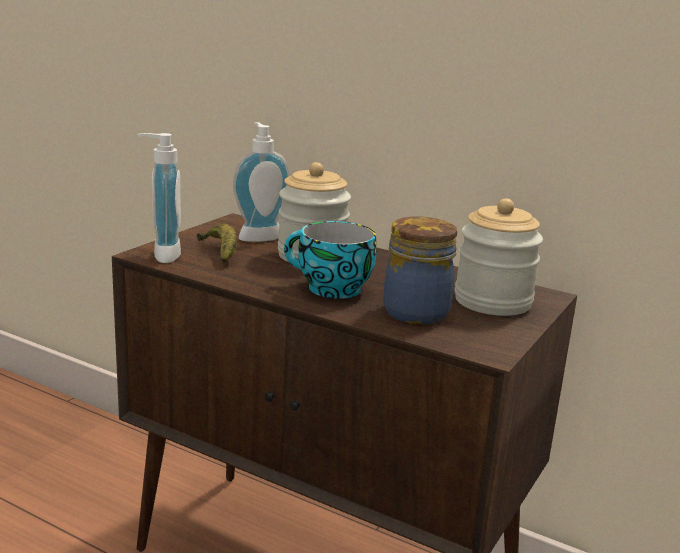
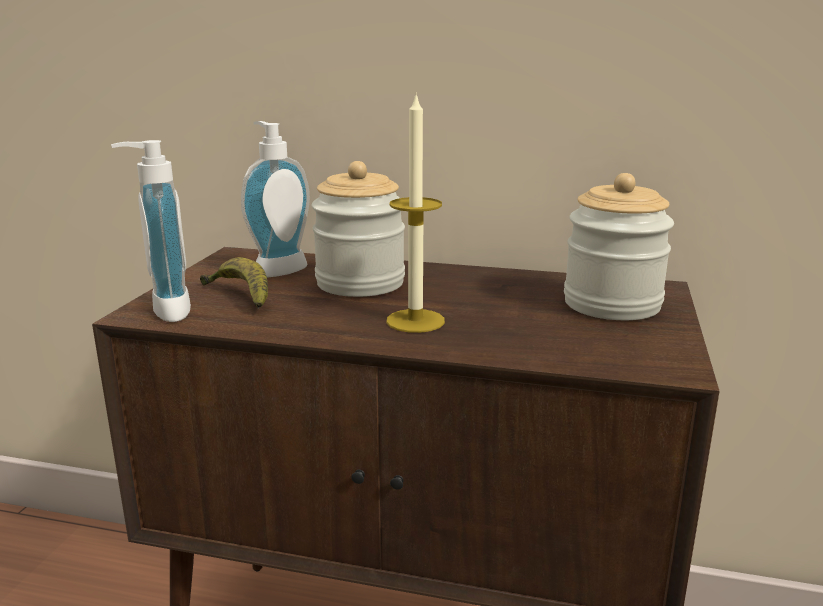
camera: 15 degrees left, 0 degrees up
(330, 289) = (415, 321): cup -> candle
(414, 311) = (538, 331): jar -> none

